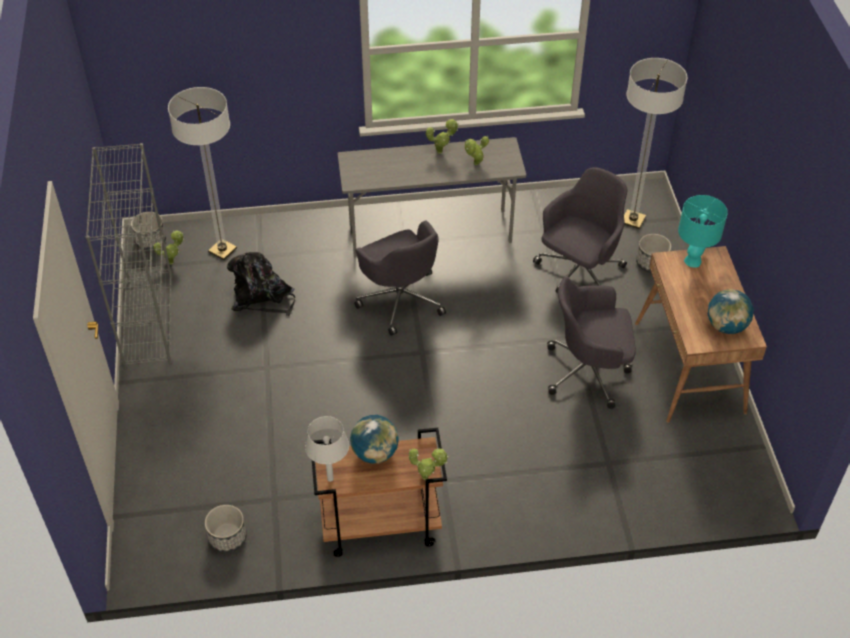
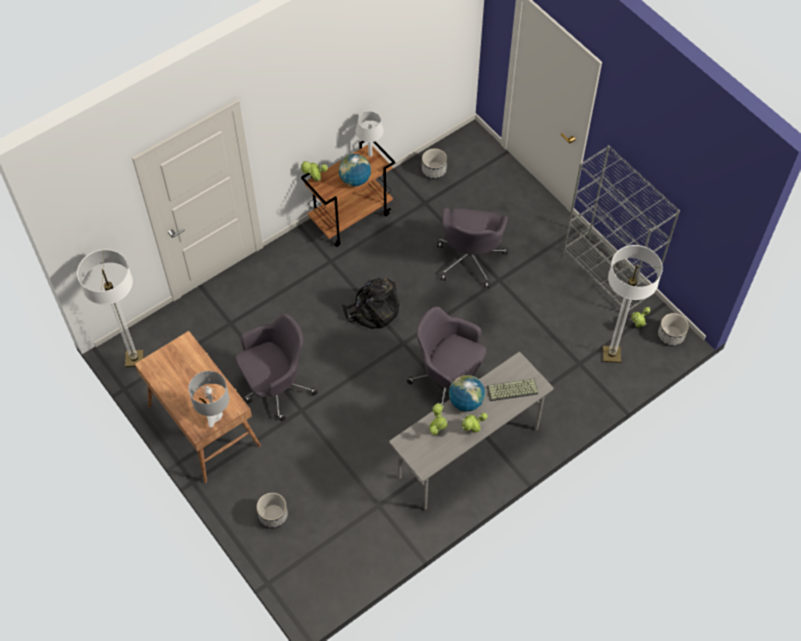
camera: 150 degrees right, 10 degrees up
(262, 297) = (548, 330): black backpack -> black backpack (373, 311)
(378, 165) = (512, 391): none -> keyboard
(579, 272) = (328, 475): grey office chair -> grey office chair (470, 259)
(633, 220) = (309, 557): floor lamp -> floor lamp (134, 359)
(693, 261) = (215, 415): turquoise table lamp -> grey table lamp
(726, 326) = (169, 366): globe -> globe (466, 401)

